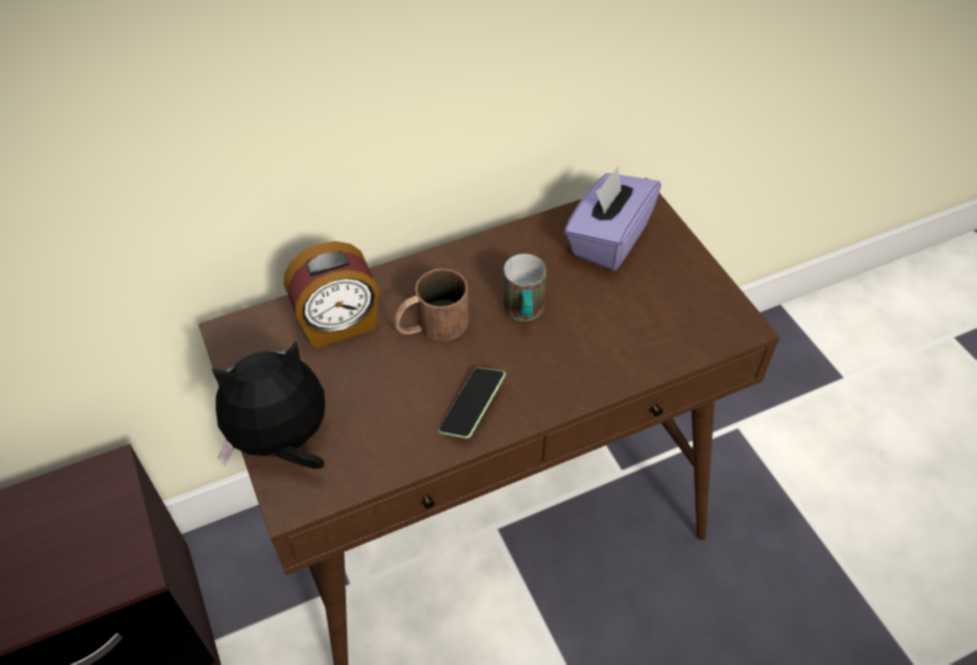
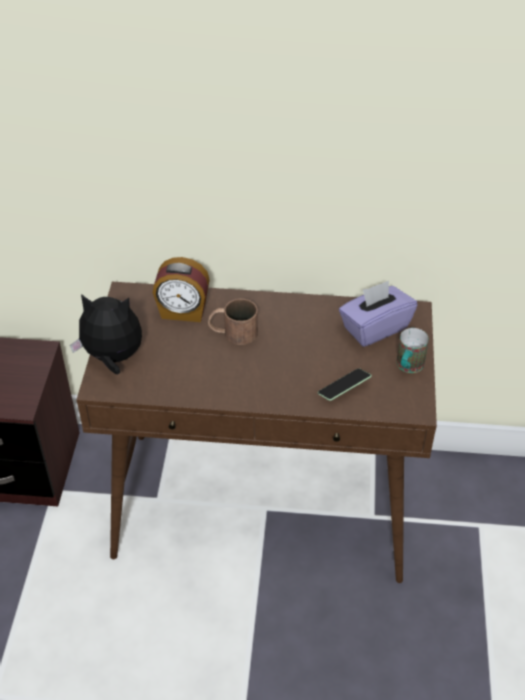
camera: 30 degrees right, 5 degrees down
(472, 409) = (222, 384): phone -> phone (344, 389)
(524, 313) = (290, 348): mug -> mug (407, 367)

